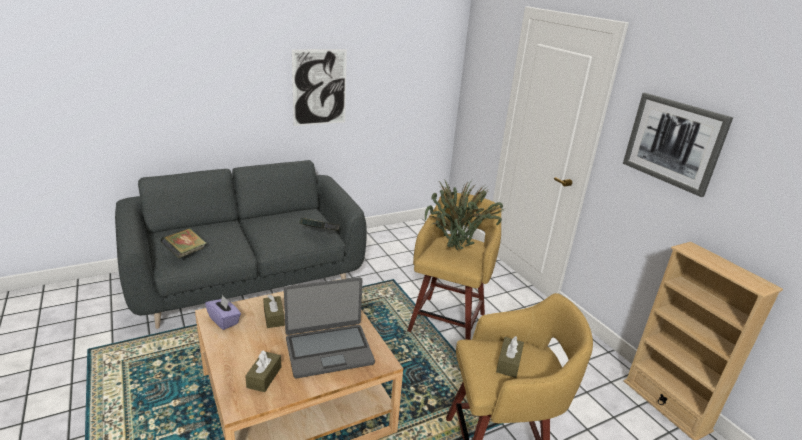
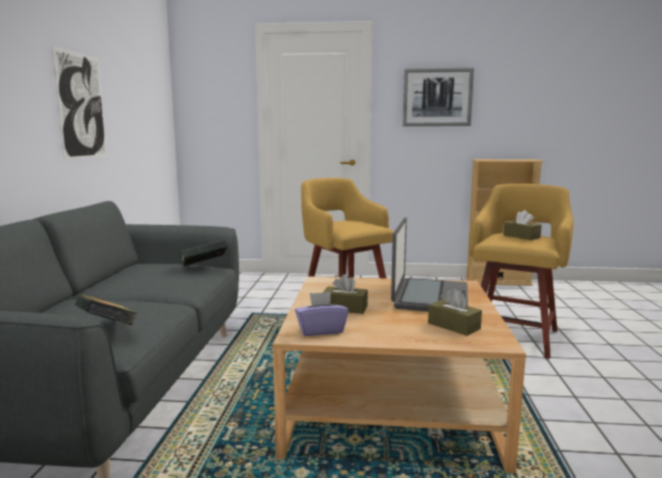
camera: 55 degrees left, 15 degrees down
(456, 252) = (353, 223): potted plant -> none

